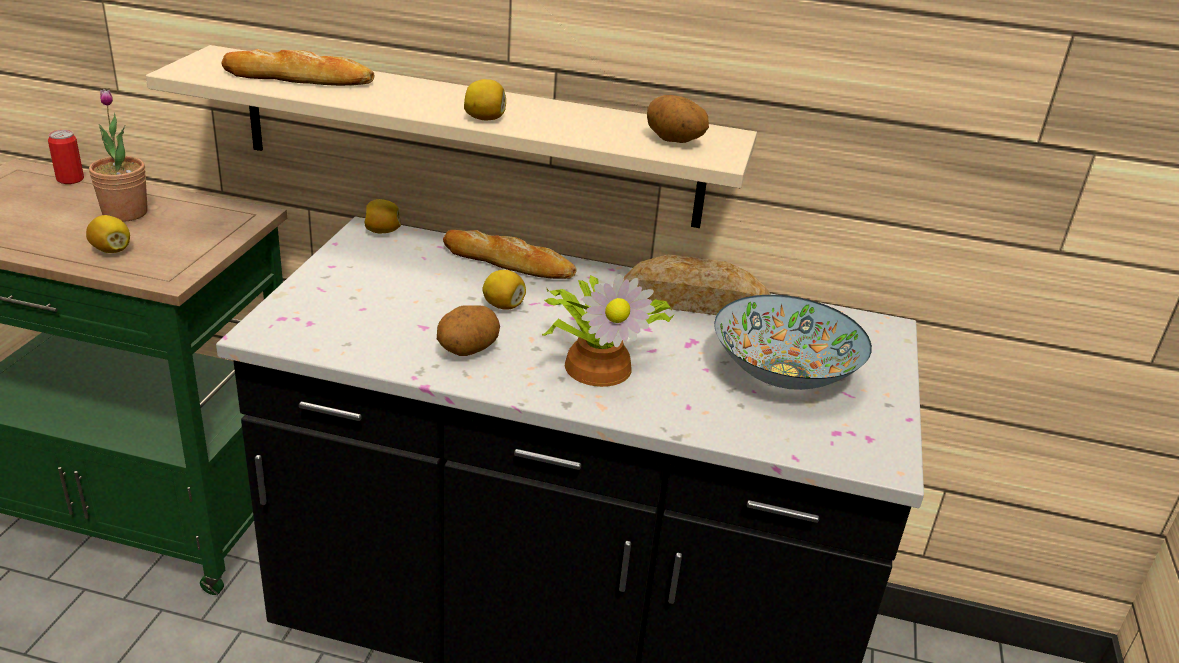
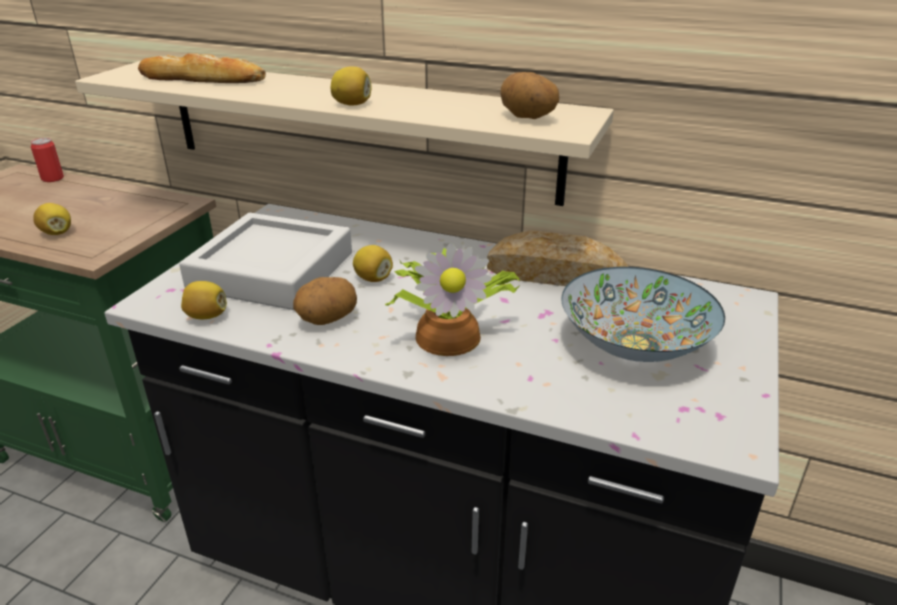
camera: 10 degrees right, 0 degrees up
(125, 213) = (82, 203): potted plant -> none
(382, 231) = (286, 215): lemon -> lemon (206, 316)
(389, 297) = (272, 271): none -> grey tray
(508, 263) = (389, 241): bread -> none

